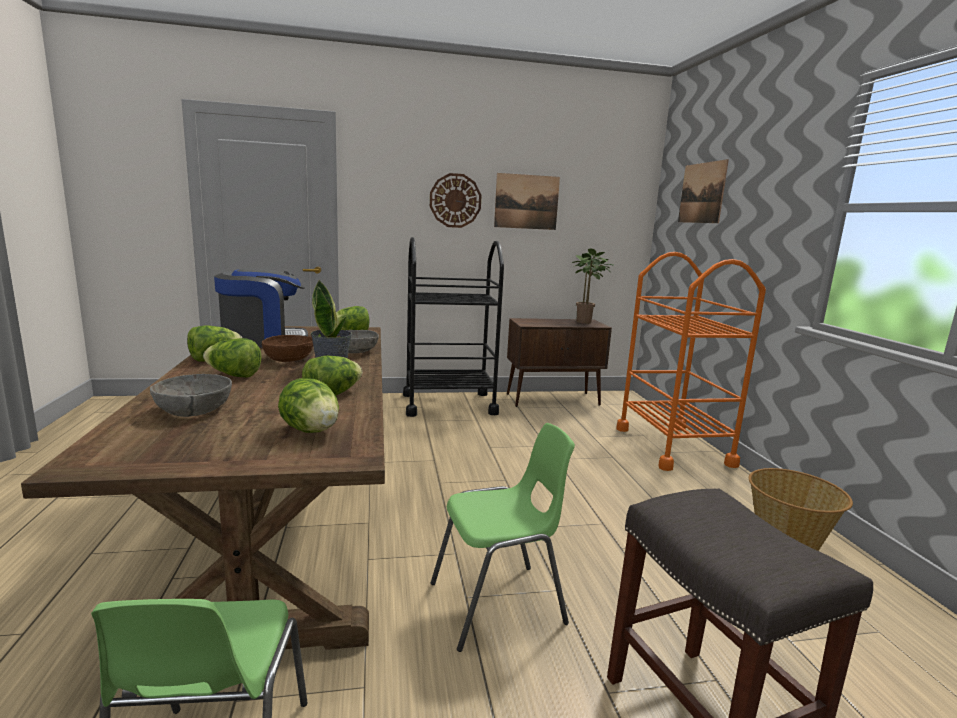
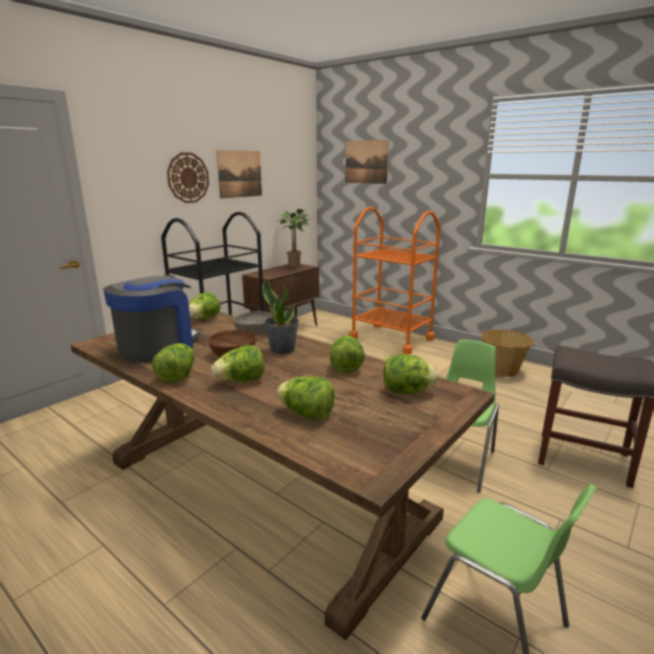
camera: 40 degrees left, 5 degrees up
(193, 410) = (307, 414): grey bowl -> lettuce

